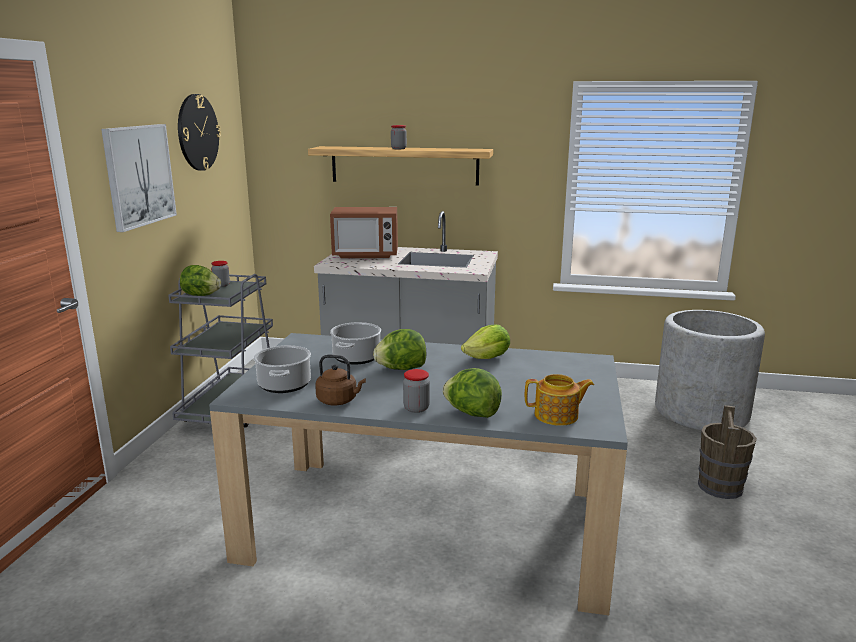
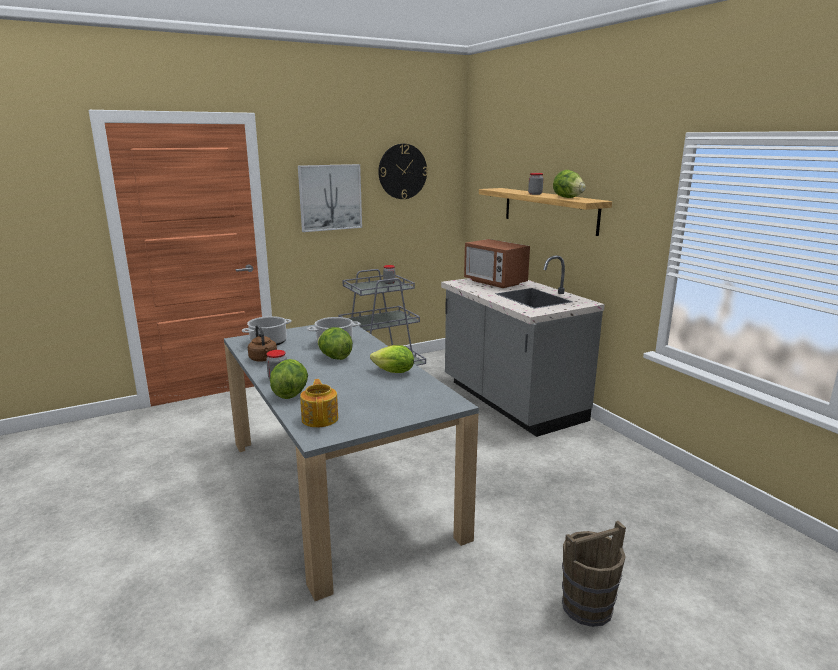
camera: 50 degrees right, 0 degrees up
(201, 295) = (364, 285): lettuce -> lettuce (567, 197)
(557, 416) = (320, 418): teapot -> teapot turned 150 degrees counterclockwise
(701, 412) = (726, 550): grey planter -> none

